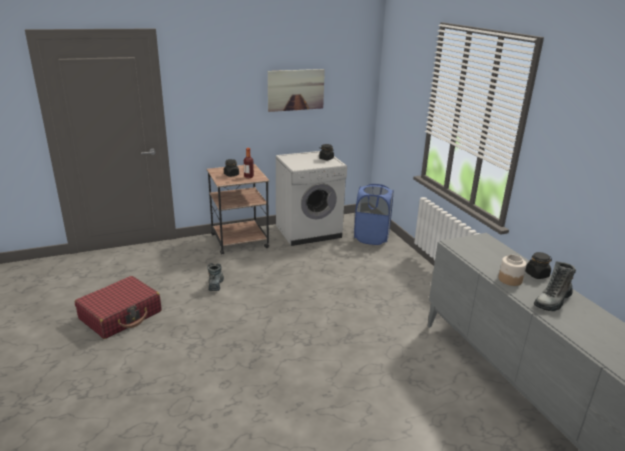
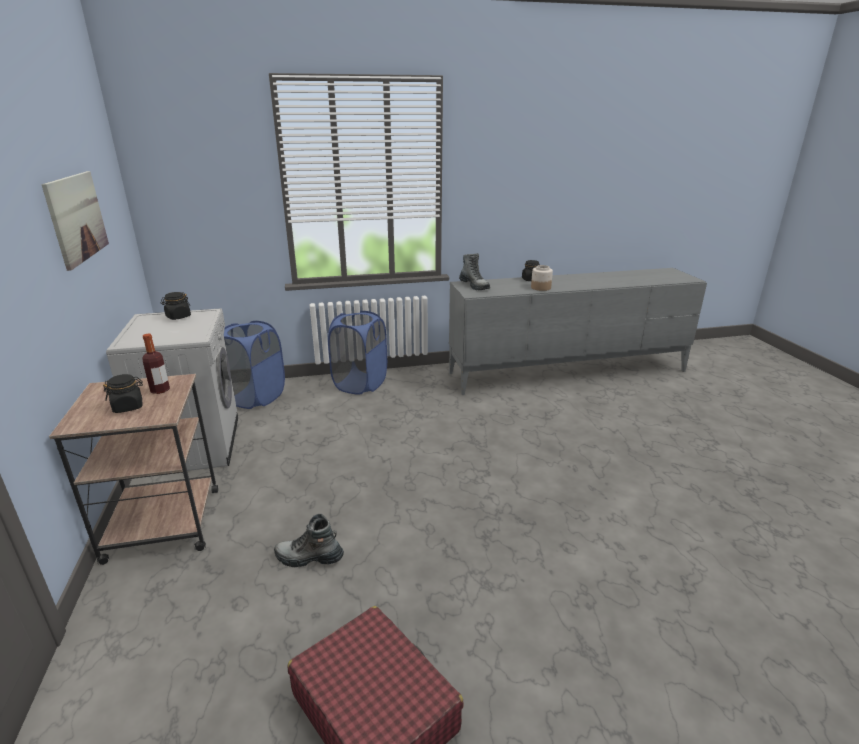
camera: 80 degrees left, 0 degrees up
(416, 273) = (360, 384): none -> blue laundry basket
(552, 301) = (571, 282): boot -> boot (474, 286)

